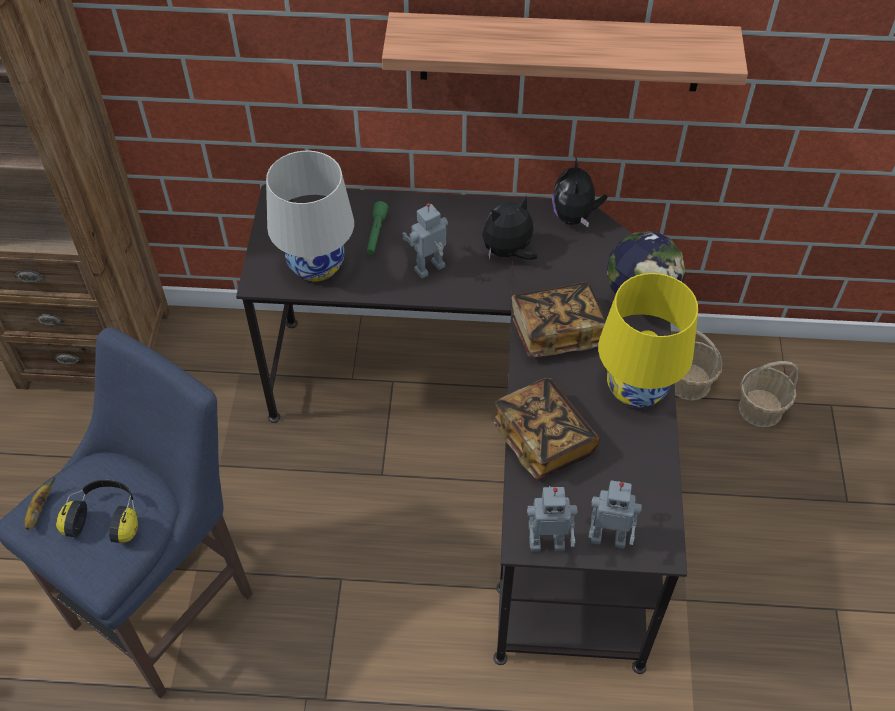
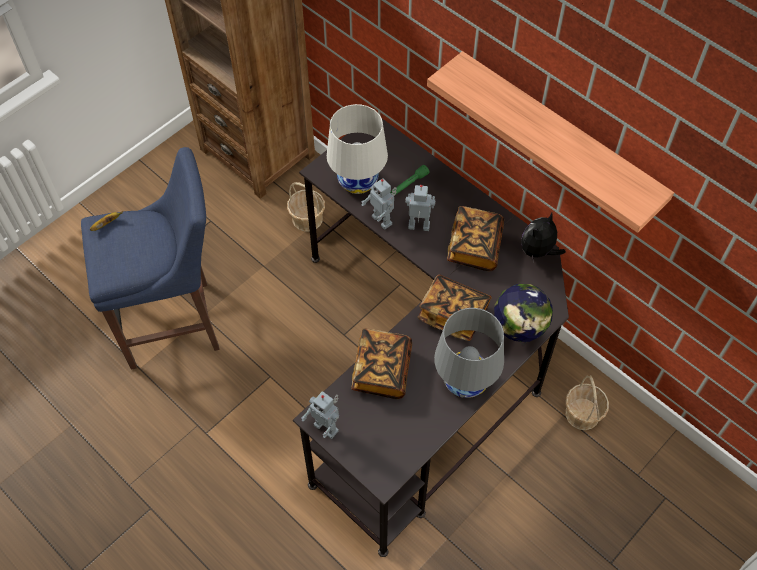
camera: 40 degrees right, 5 degrees up
(106, 518) = (131, 250): headphones -> none
(508, 252) = (474, 247): plush toy -> book
(608, 536) = (362, 450): toy robot -> toy robot (383, 220)
(635, 388) = (465, 381): yellow table lamp -> grey table lamp
(760, 409) = (613, 465): basket -> basket (307, 219)

